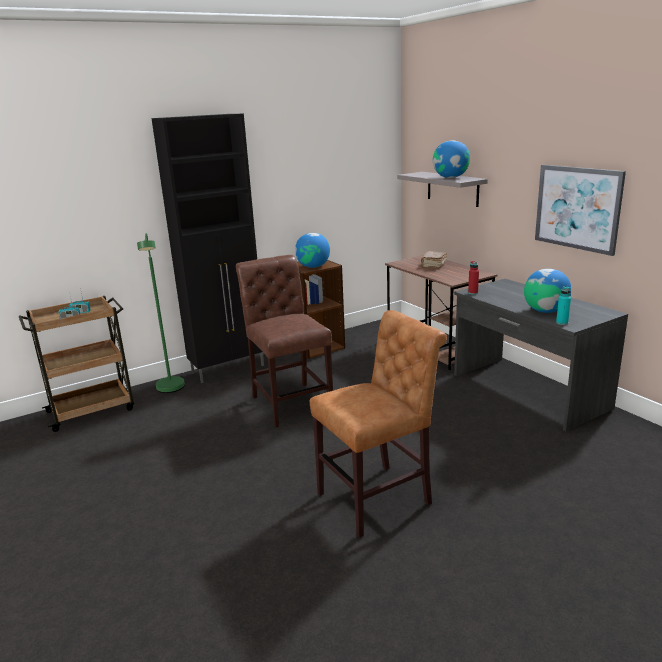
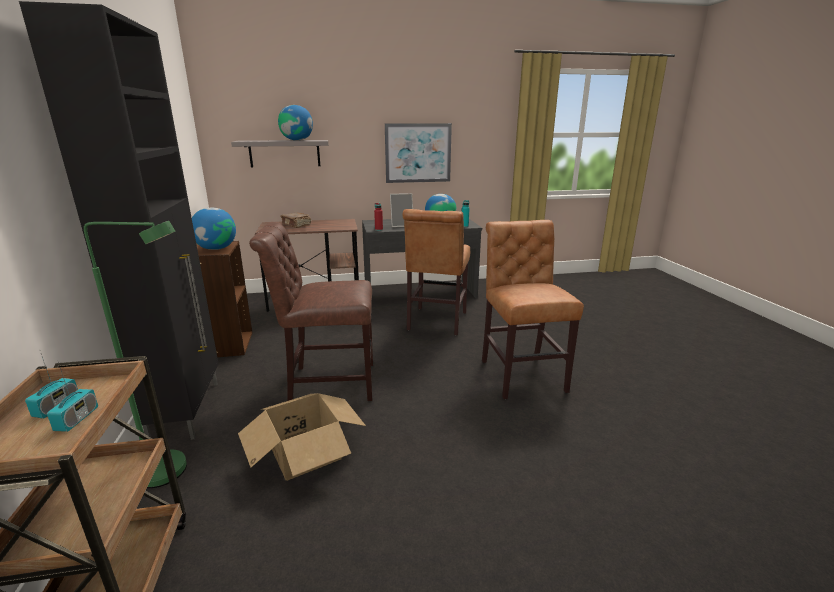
camera: 70 degrees left, 0 degrees up
(201, 421) = (304, 452): none -> cardboard box
(454, 420) = (436, 322): none -> brown chair
(511, 296) = (402, 225): none -> picture frame

